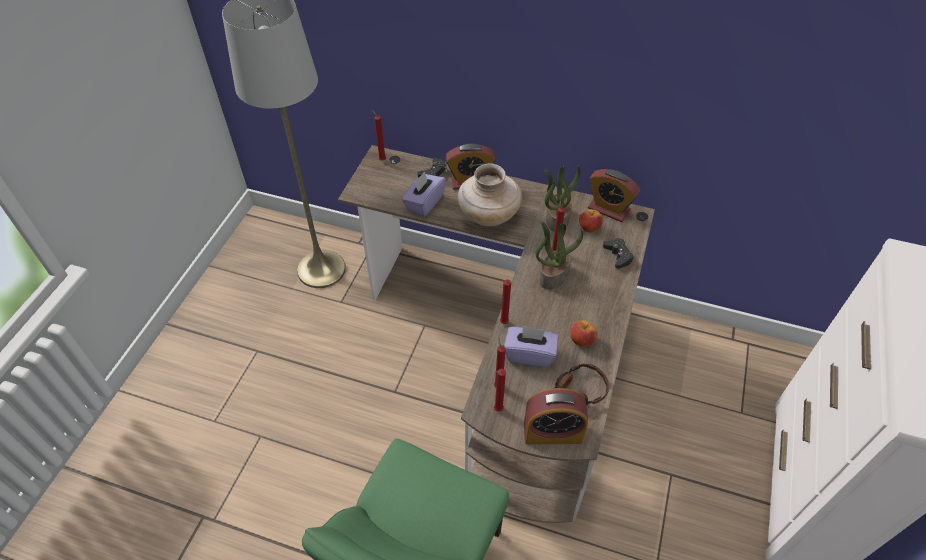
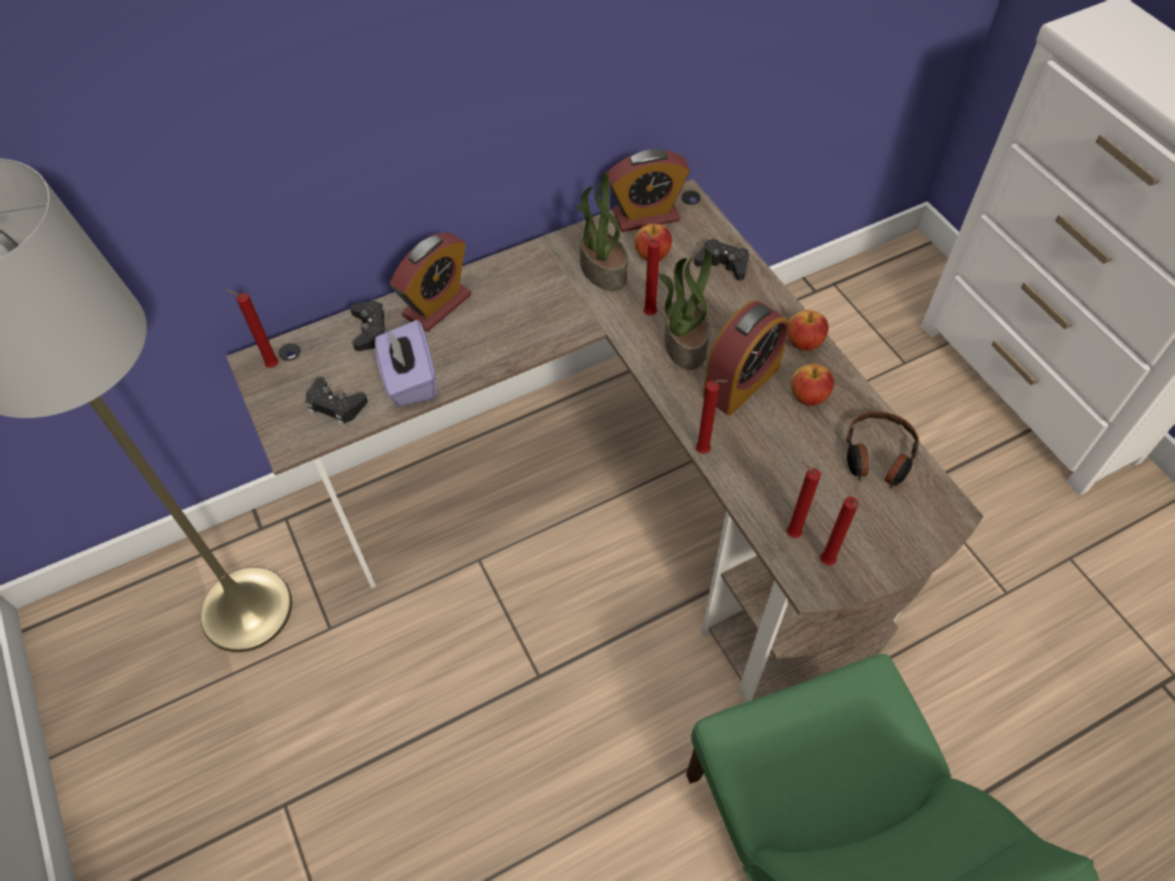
camera: 45 degrees left, 5 degrees up
(386, 192) = (335, 405): none -> black game controller
(488, 216) = (516, 331): beige vase -> none
(529, 354) = (777, 463): purple tissue box -> none
(552, 432) = (911, 531): alarm clock -> alarm clock (741, 382)
(611, 317) = (804, 342): none -> apple

